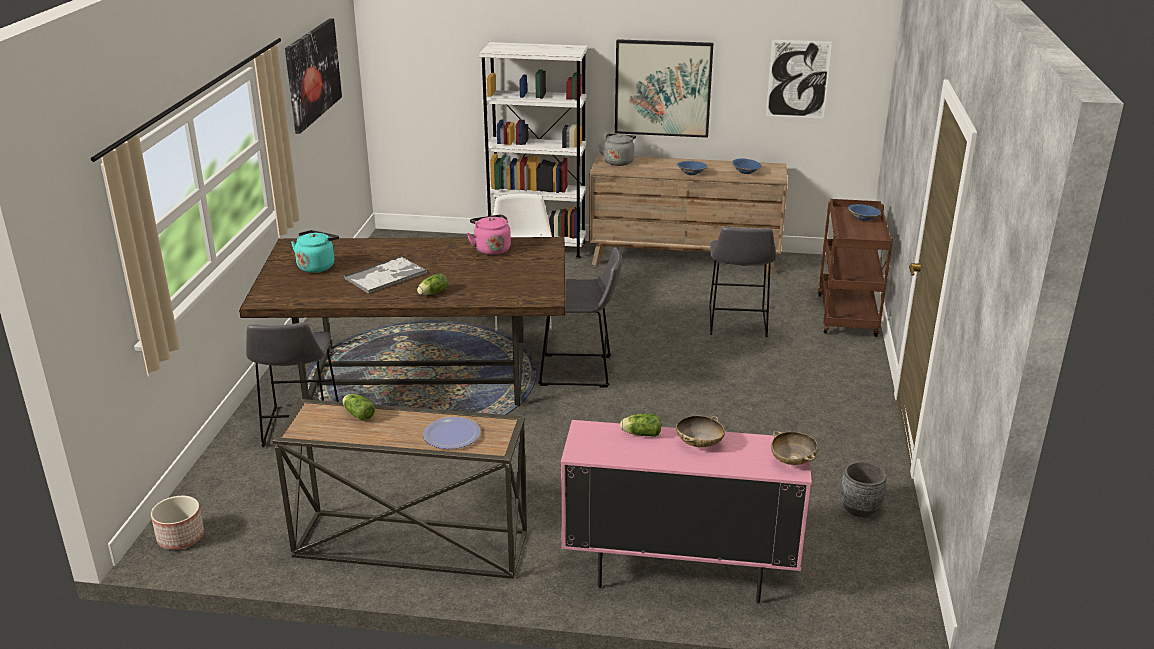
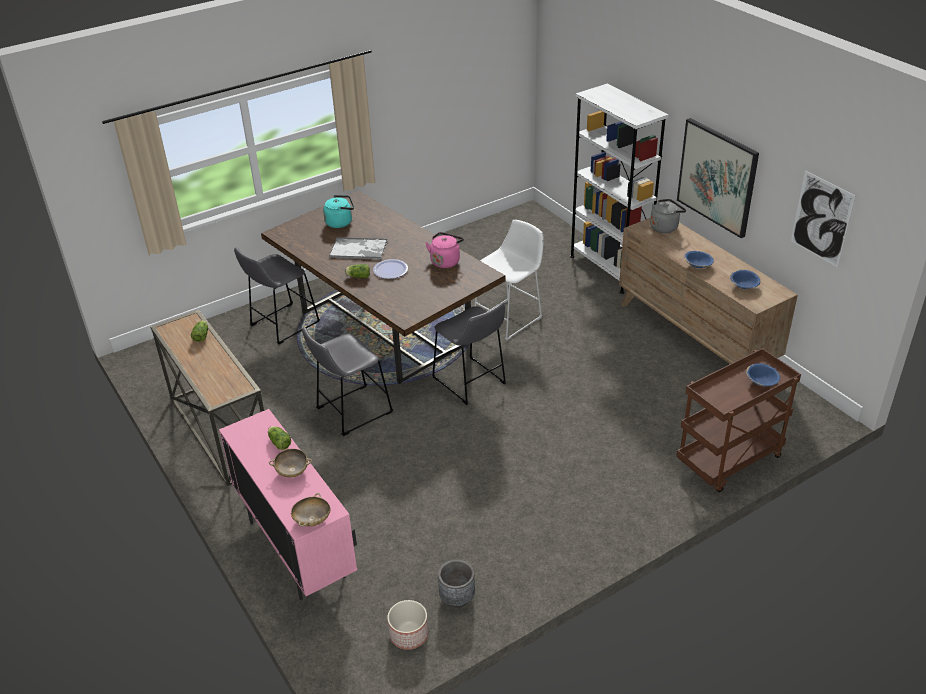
camera: 50 degrees right, 10 degrees up
(181, 538) = (151, 355): planter -> planter (408, 635)
(312, 74) = (442, 74): picture -> none
(451, 435) = (213, 377): plate -> plate (390, 270)
(737, 323) = (634, 413): grey stool -> grey stool (350, 412)

